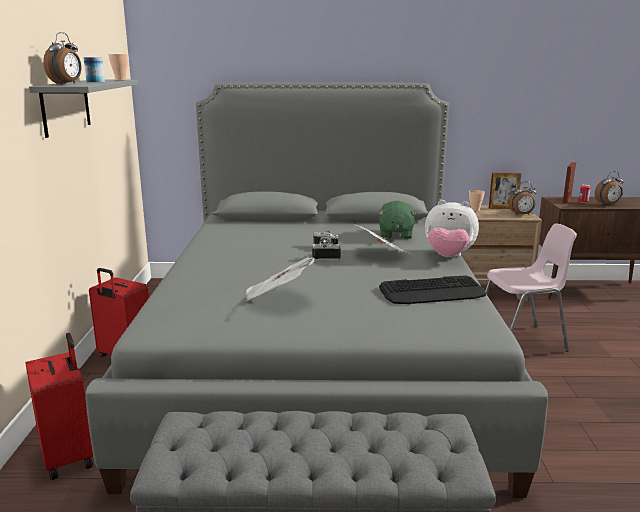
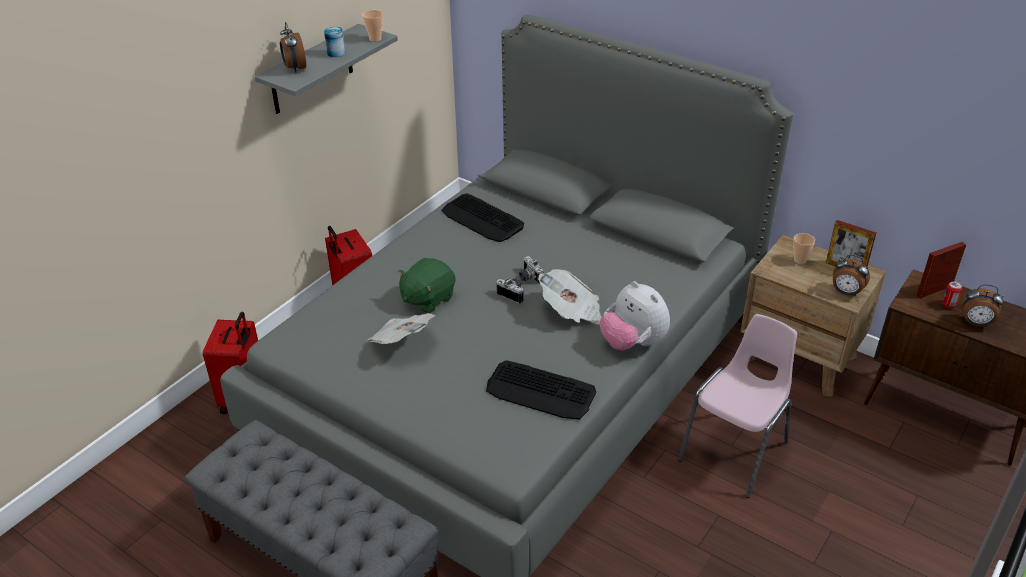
camera: 35 degrees right, 20 degrees up
(67, 84) = (295, 68): alarm clock -> alarm clock turned 105 degrees clockwise
(241, 234) = (482, 219): none -> keyboard
(395, 235) = (630, 280): green plush toy -> green plush toy (427, 299)
(520, 342) = (735, 452): pink chair -> pink chair turned 75 degrees counterclockwise

